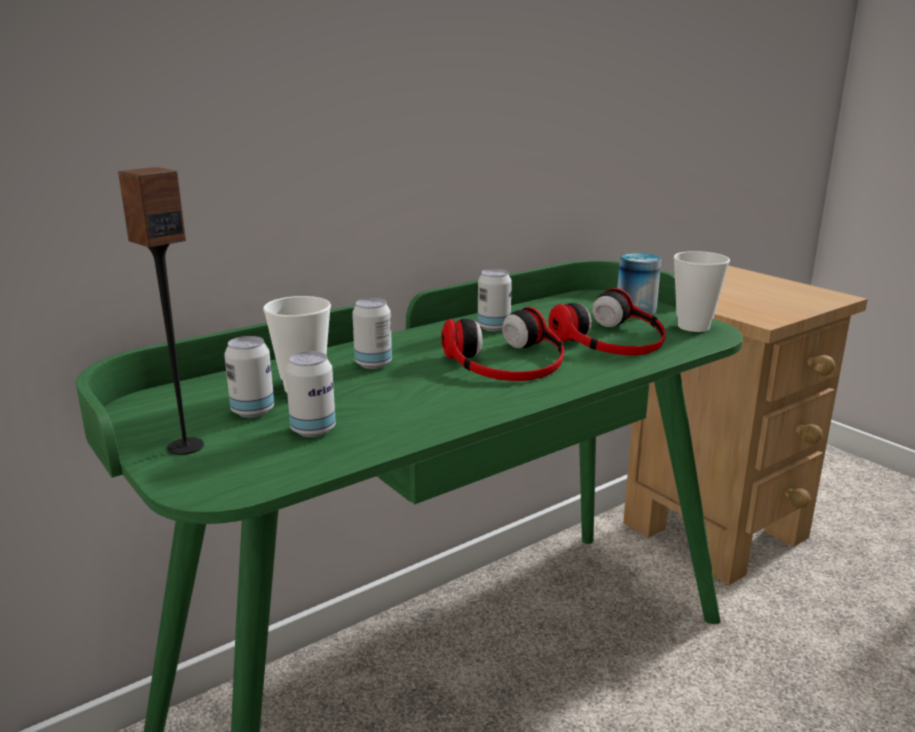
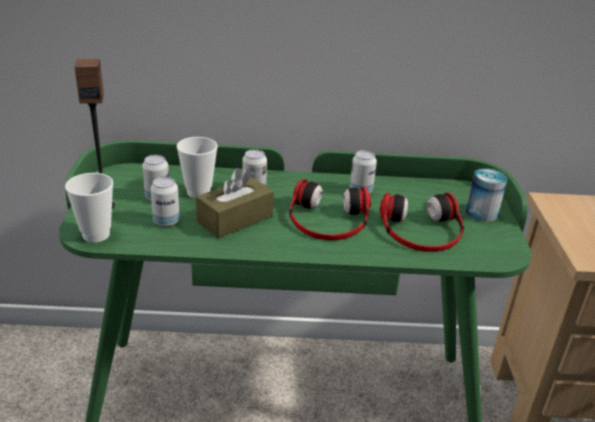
camera: 35 degrees right, 10 degrees up
(401, 396) = (235, 219): none -> brown tissue box
(693, 326) = (498, 244): cup -> cup (96, 235)

